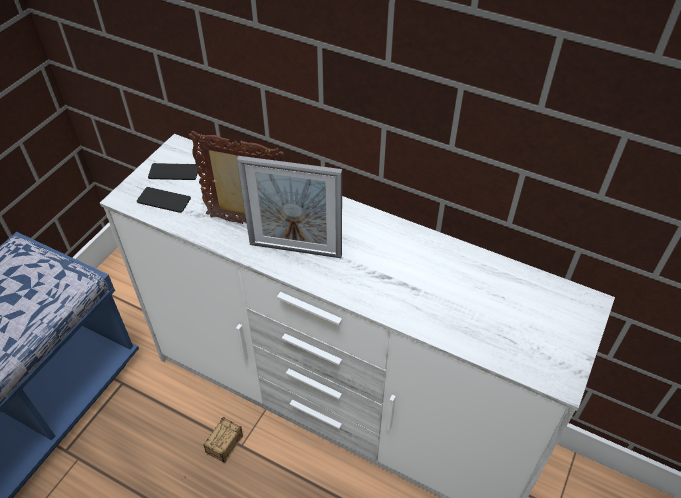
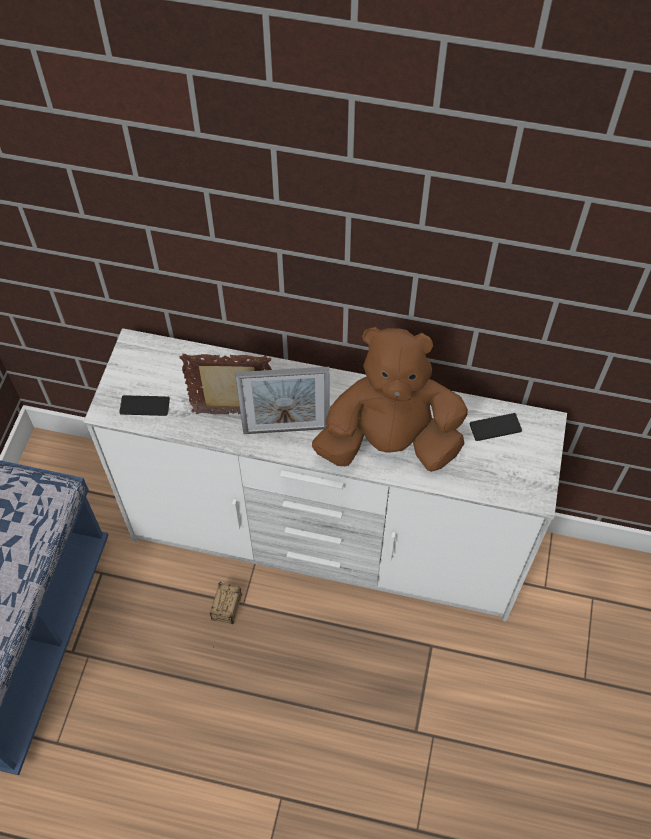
camera: 15 degrees left, 10 degrees up
(174, 172) = (141, 373): phone -> phone (495, 427)
(402, 285) = (390, 442): none -> brown plush toy

